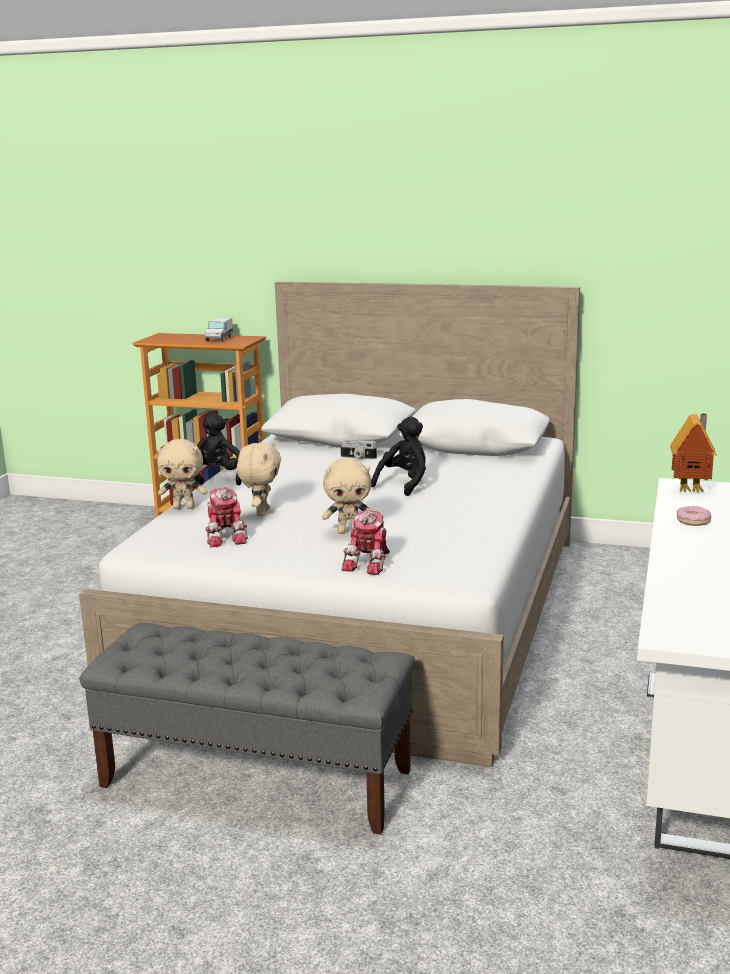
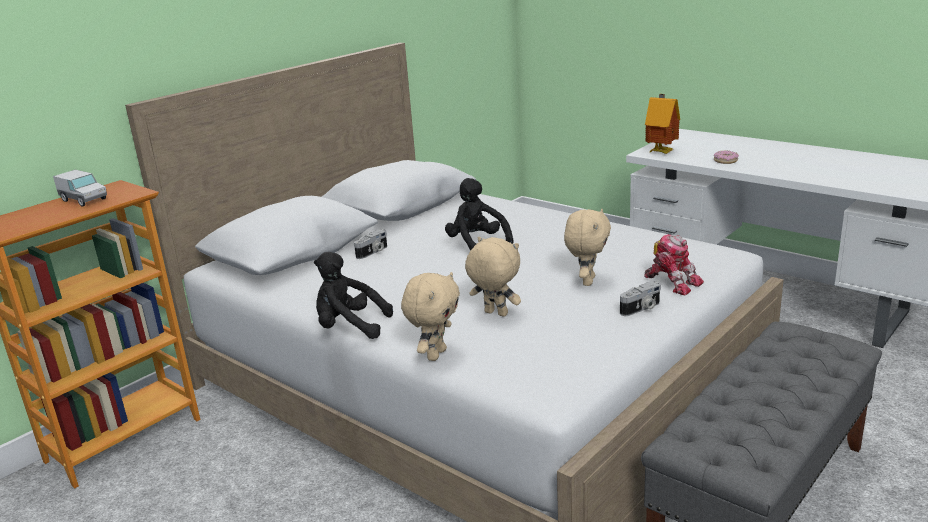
camera: 65 degrees left, 5 degrees up
(227, 536) = (554, 338): toy robot -> none
(301, 557) = (641, 309): none -> camera

